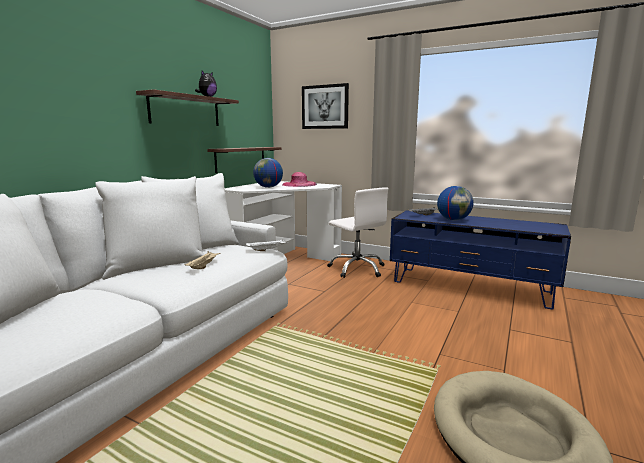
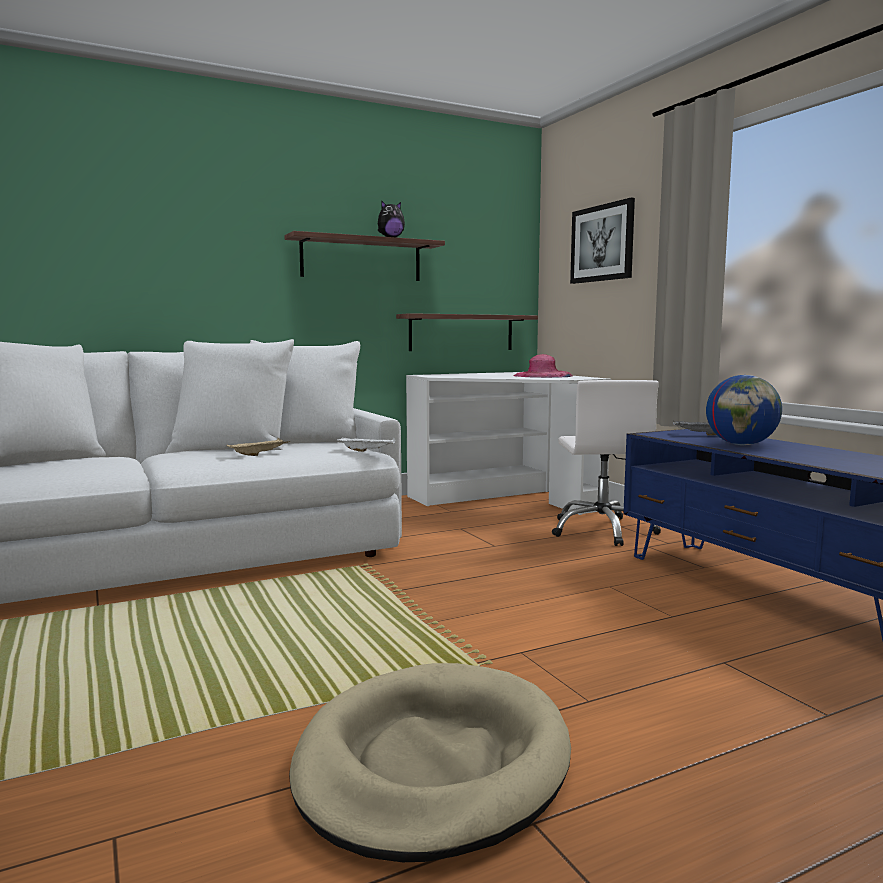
camera: 35 degrees right, 5 degrees down
(268, 187) = (481, 376): globe -> none

